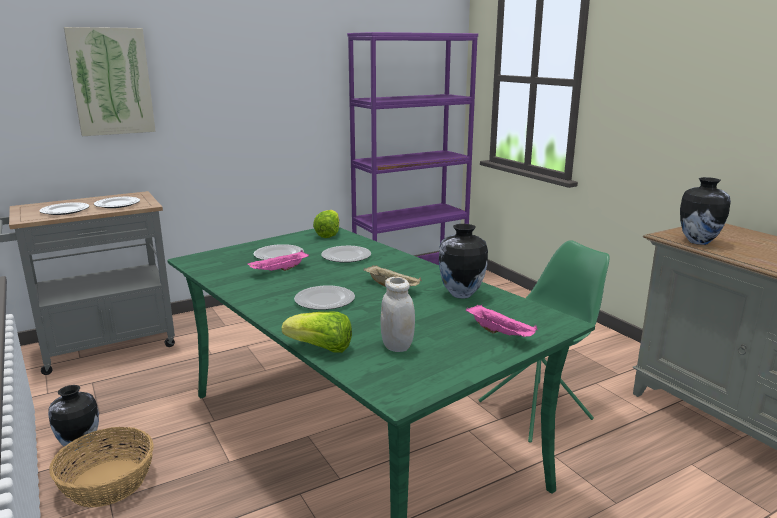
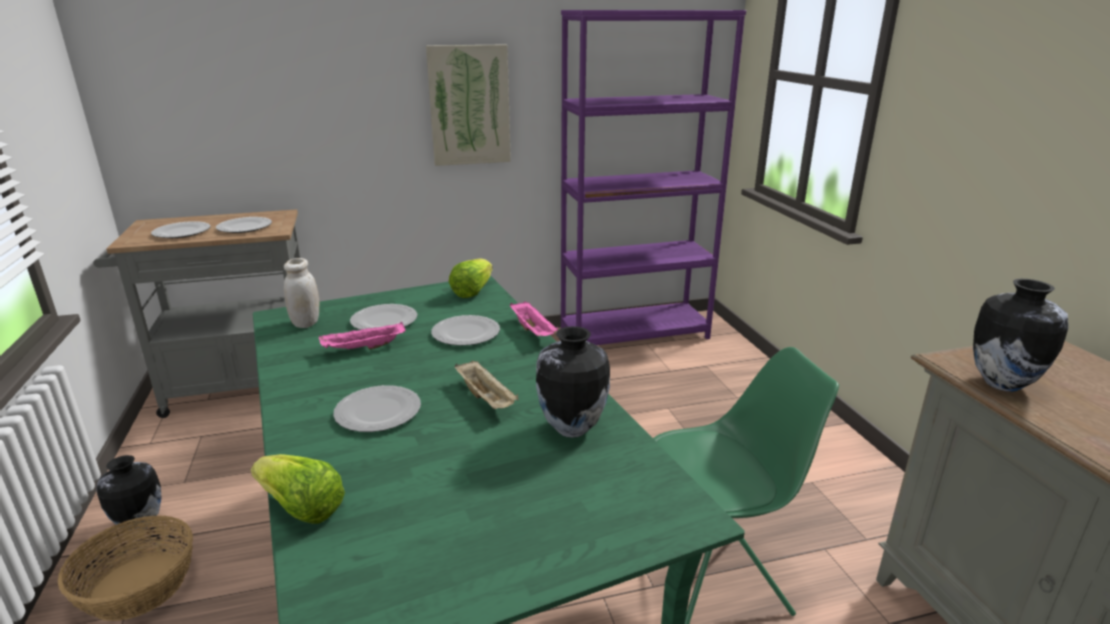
camera: 15 degrees right, 5 degrees up
(111, 81) = (250, 74): picture -> picture (469, 105)
(397, 346) = (406, 523): white jar -> white jar (306, 323)
(501, 333) = (578, 524): pink tray -> pink tray (533, 331)

